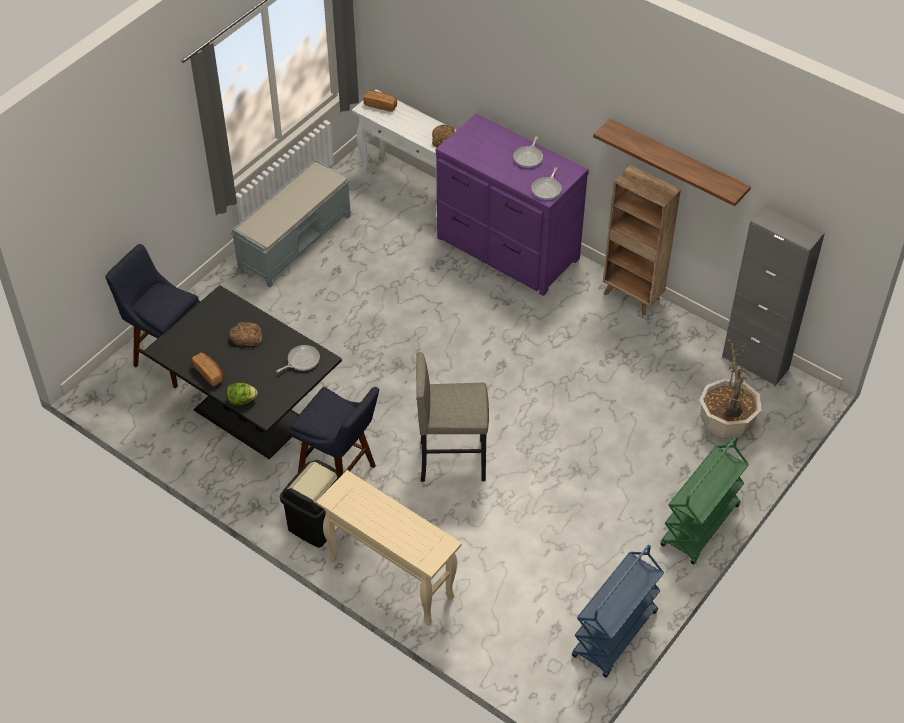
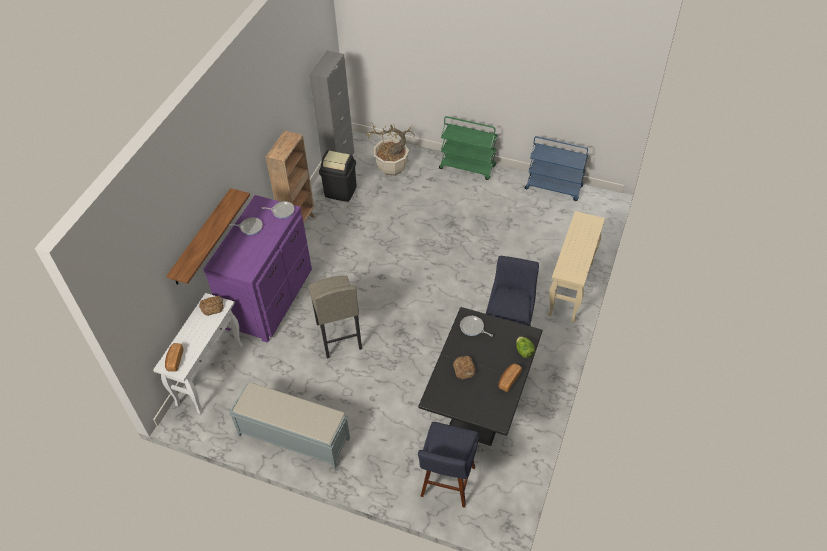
camera: 105 degrees left, 0 degrees up
(317, 524) = (551, 338): black trash can -> black trash can (340, 191)
(452, 460) = (469, 282): grey stool -> grey stool (338, 336)
(677, 162) = (276, 118): shelf -> shelf (202, 237)

